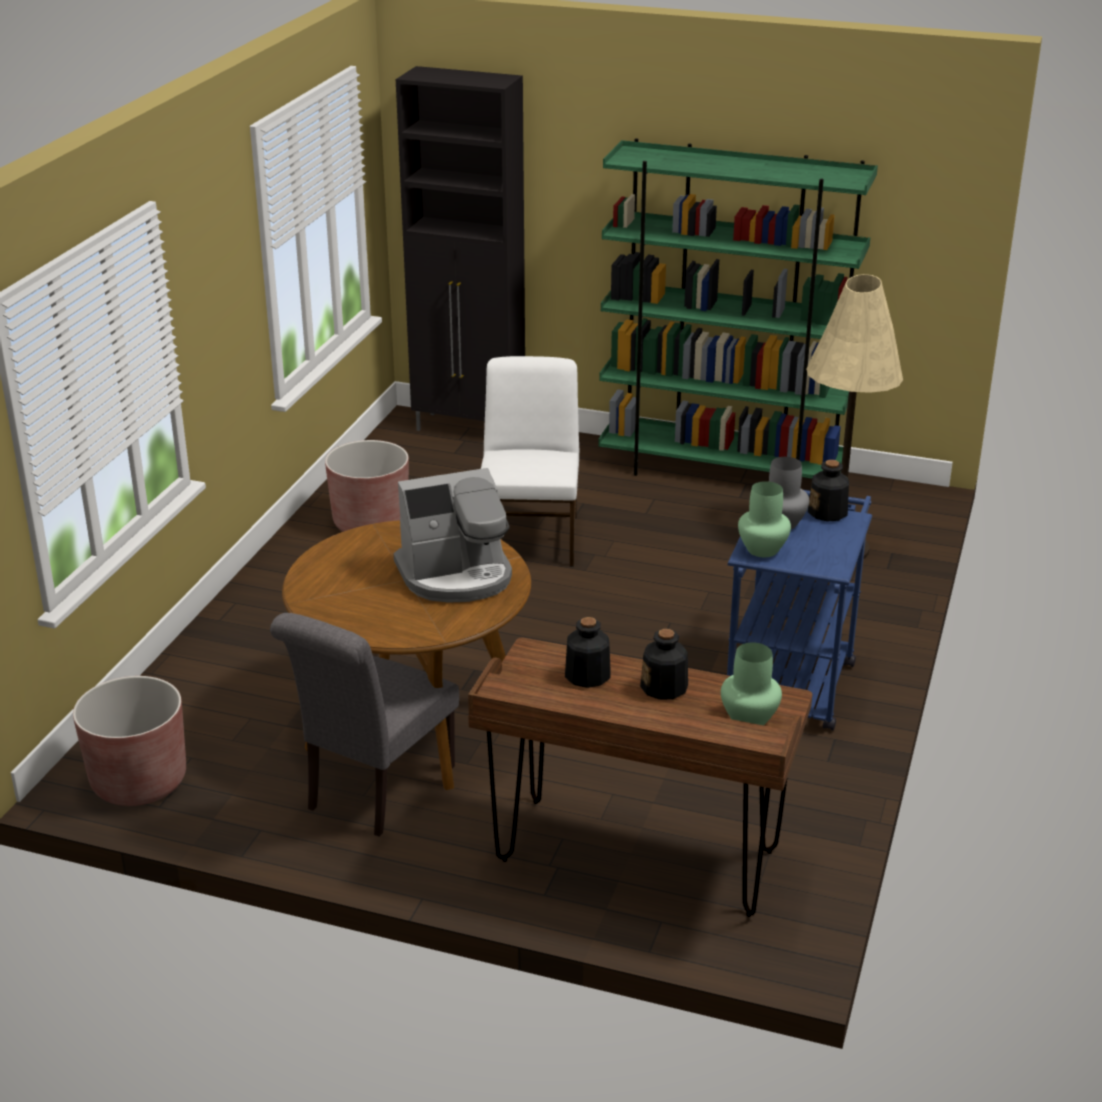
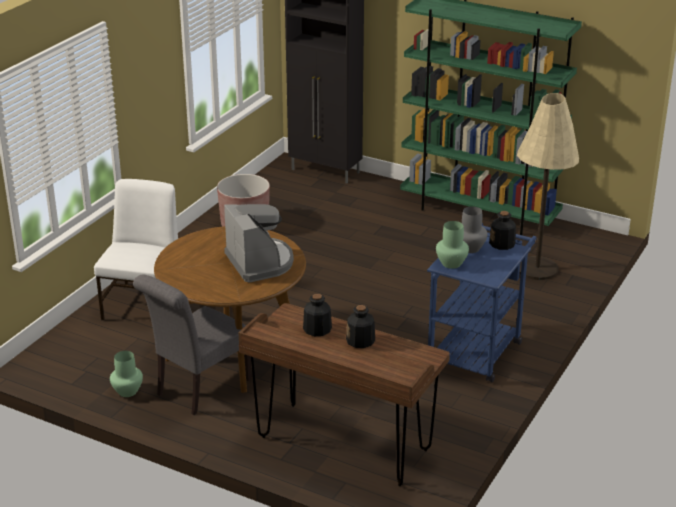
camera: 10 degrees right, 0 degrees up
(139, 781) = (64, 368): brown planter -> none
(456, 575) = (260, 262): coffee machine -> coffee machine turned 105 degrees counterclockwise
(531, 538) = (342, 245): white chair -> white chair (144, 304)
(748, 718) = (404, 364): green vase -> green vase (127, 391)

